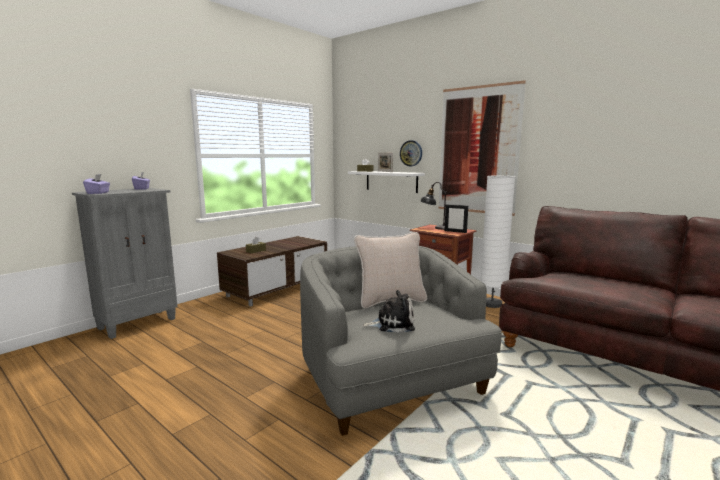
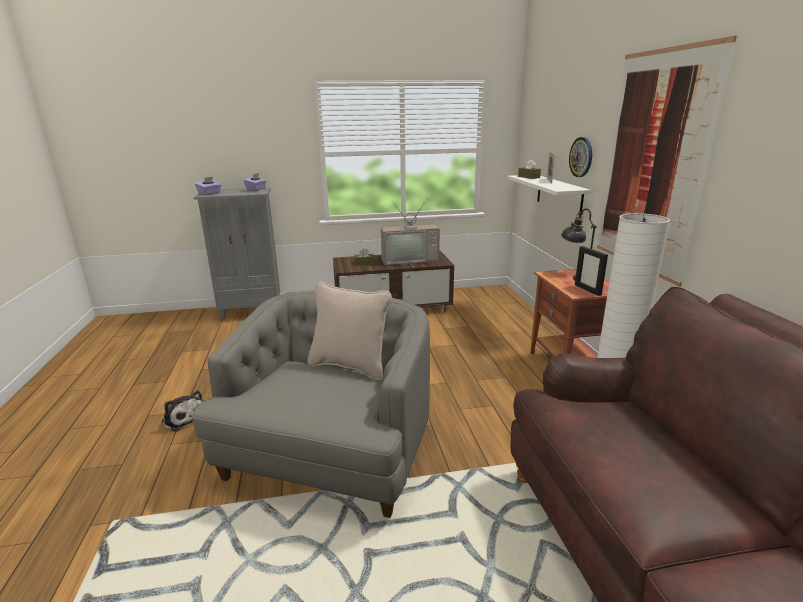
camera: 40 degrees right, 10 degrees up
(287, 243) = (409, 259): none -> television
(392, 324) = (289, 394): plush toy -> plush toy (183, 418)

